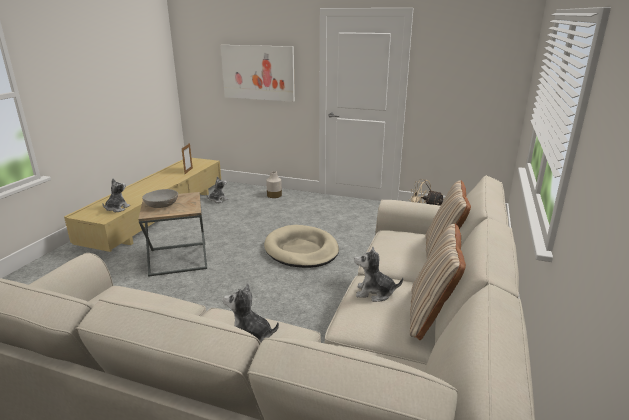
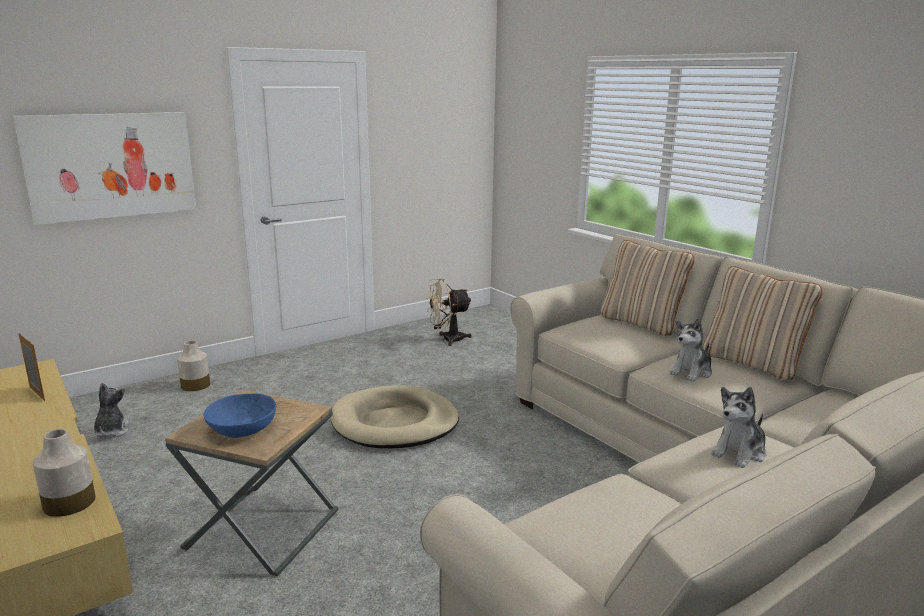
camera: 55 degrees left, 5 degrees down
(117, 208) = (68, 502): plush toy -> beige vase
(162, 205) = (242, 428): grey bowl -> blue bowl

